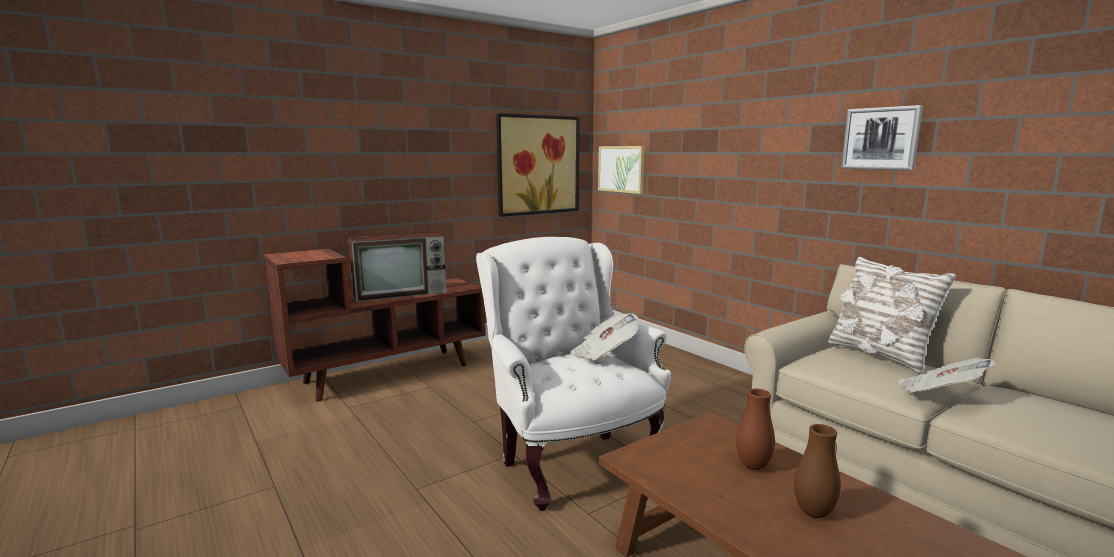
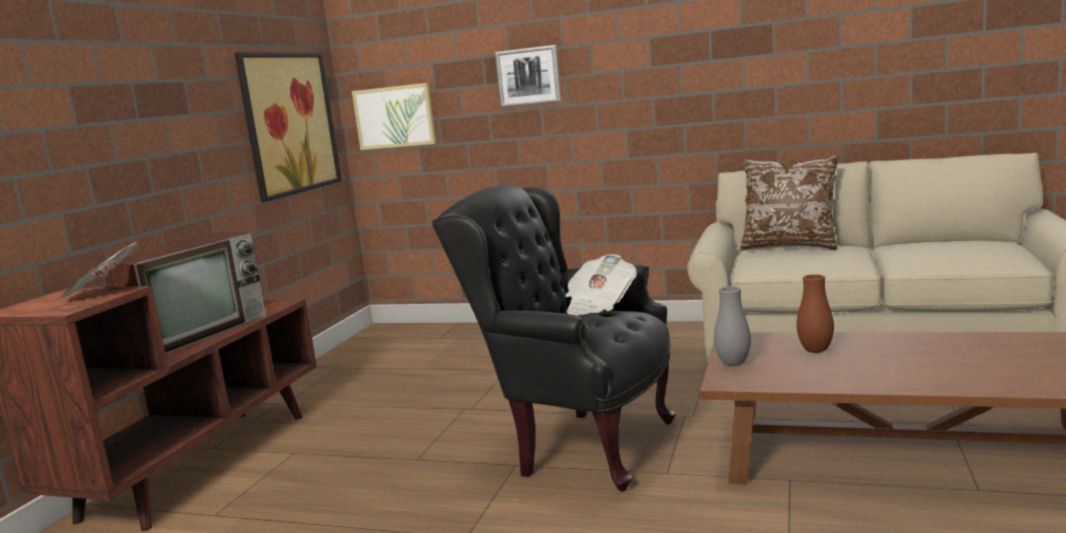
camera: 35 degrees left, 0 degrees up
(569, 460) = (579, 445): white armchair -> black armchair
(665, 445) = (733, 363): none -> grey vase
(813, 512) = (899, 358): brown vase -> none
(879, 356) = (789, 247): white pillow -> brown pillow
(880, 138) = (724, 45): picture -> picture (528, 76)
(939, 394) = (870, 257): newspaper -> newspaper (103, 293)

